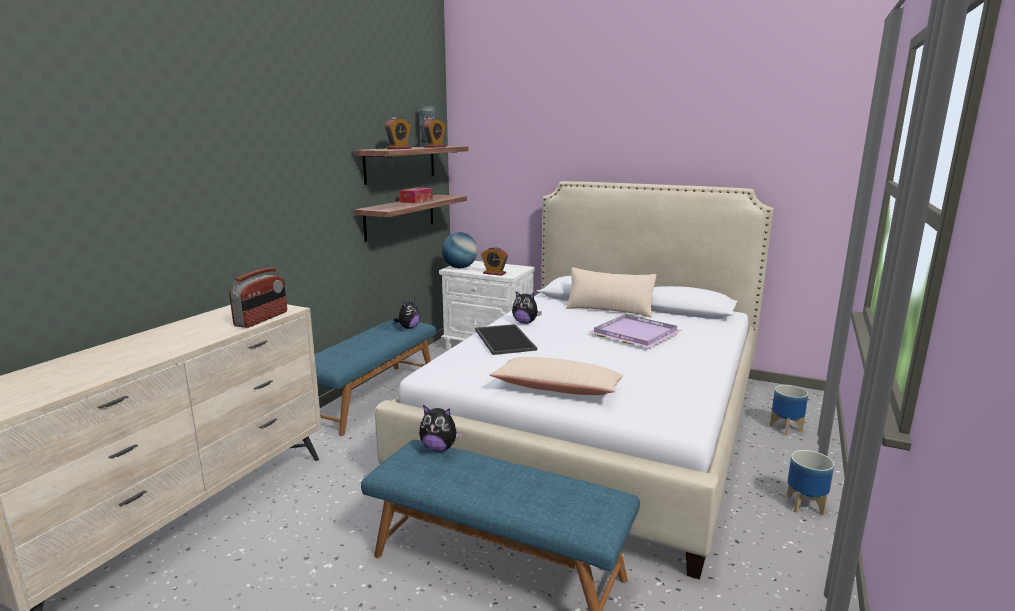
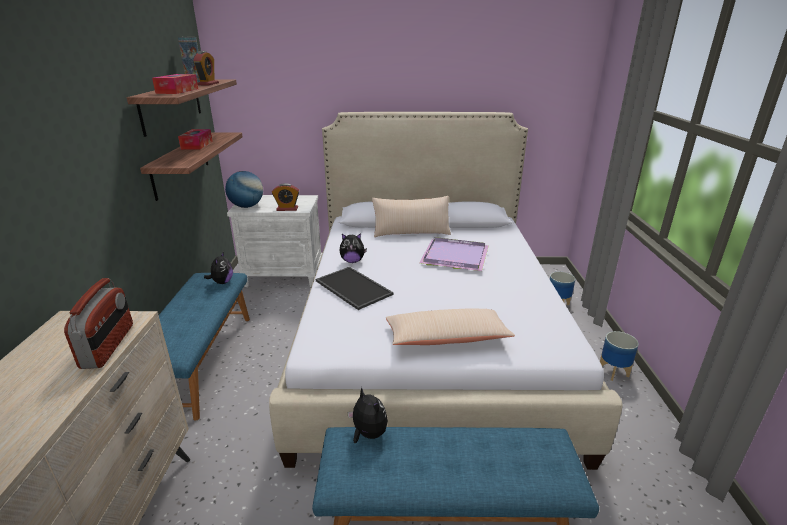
camera: 25 degrees left, 10 degrees up
(399, 148) = (177, 91): alarm clock -> tissue box
(439, 448) = (368, 434): plush toy -> plush toy turned 120 degrees counterclockwise

